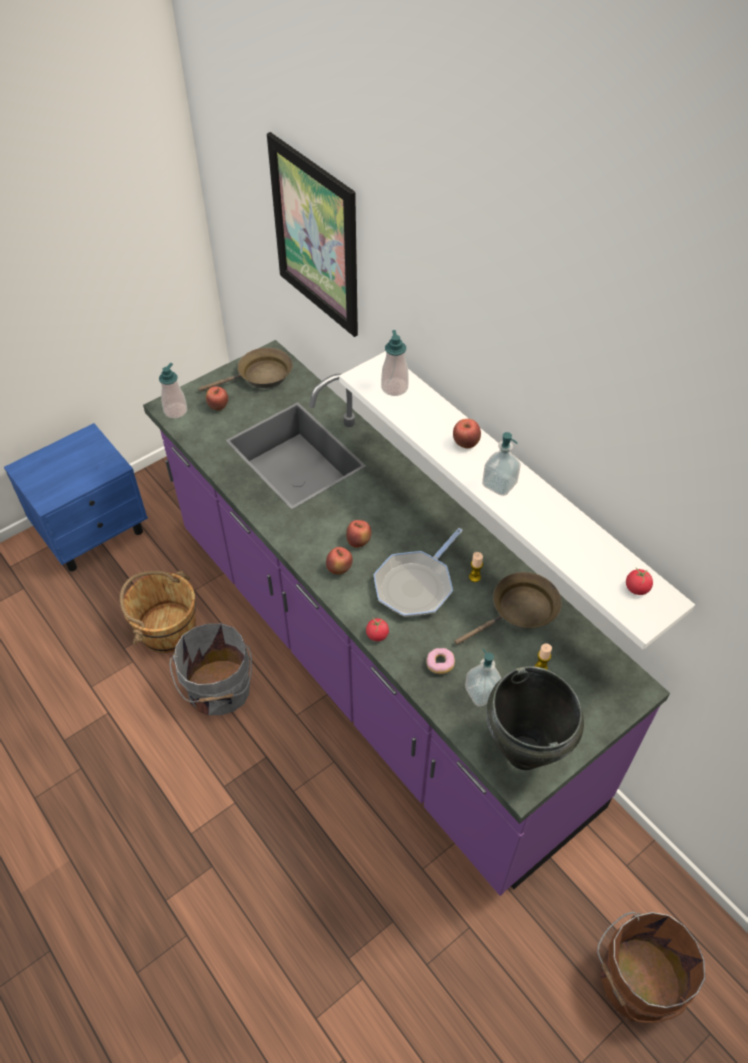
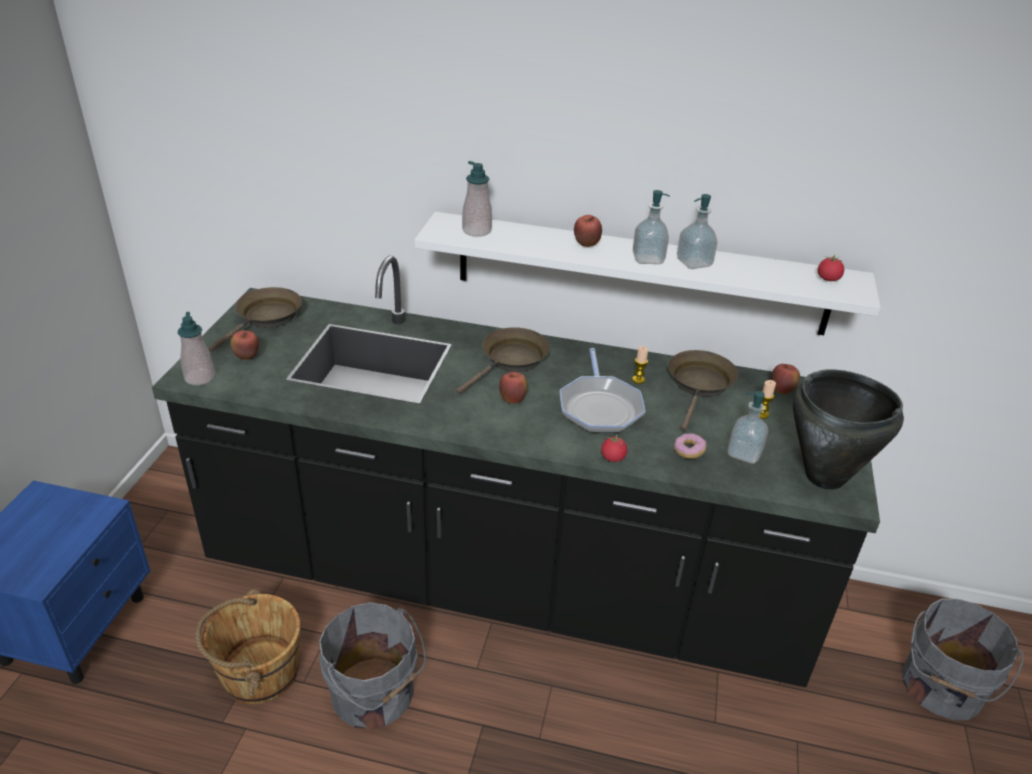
camera: 40 degrees left, 15 degrees down
(315, 236) = (312, 121): picture -> none
(339, 569) = (520, 427): apple -> apple (781, 390)
(374, 663) = (506, 580): purple counter -> black counter
(394, 505) = (511, 361): none -> brown frying pan
(534, 508) = (694, 262): none -> soap dispenser
(635, 981) = (940, 688): brown bucket -> grey bucket

